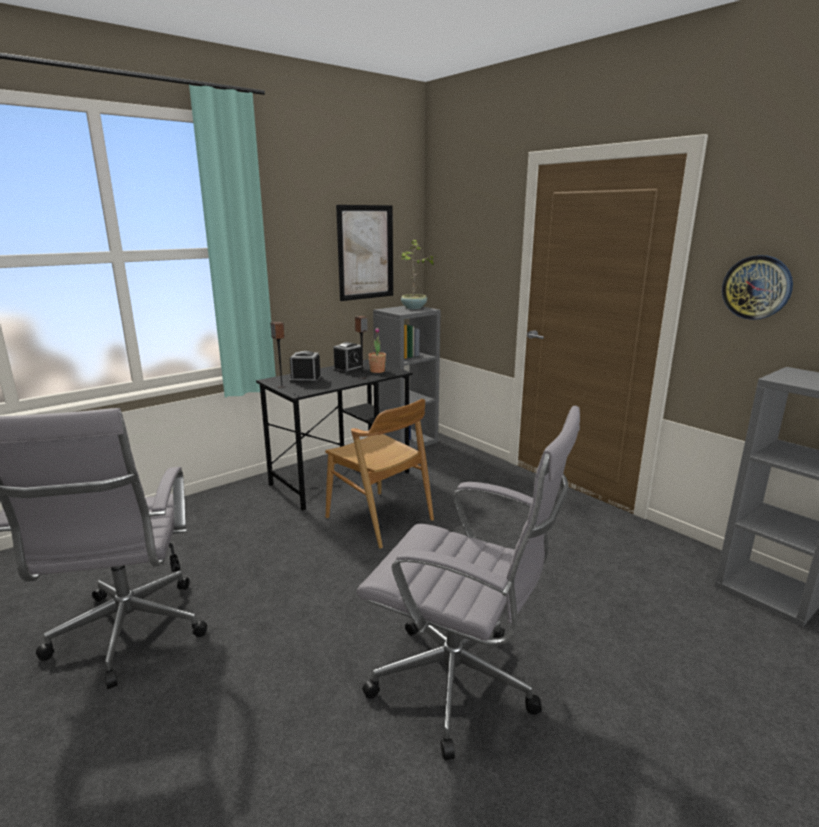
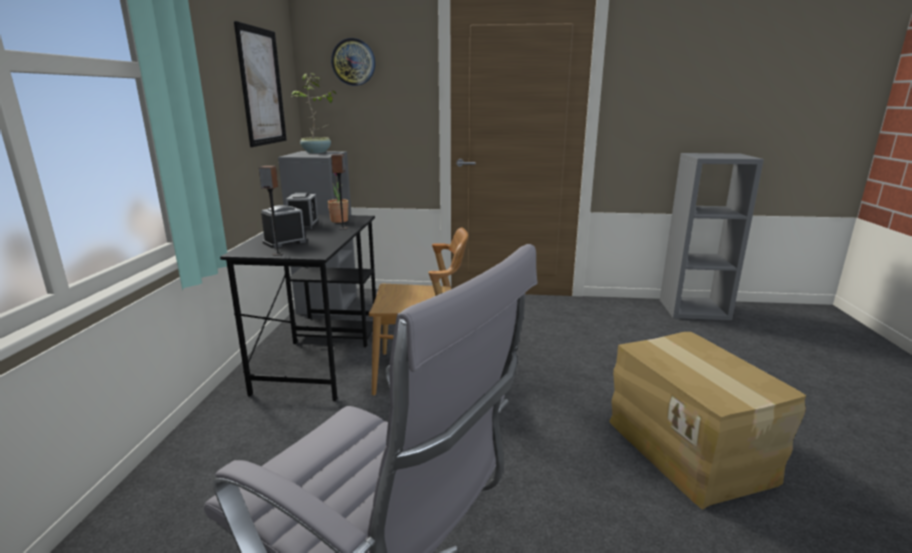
camera: 45 degrees left, 0 degrees up
(461, 686) = (690, 449): grey office chair -> cardboard box
(756, 287) = (655, 98): wall clock -> wall clock (353, 62)

